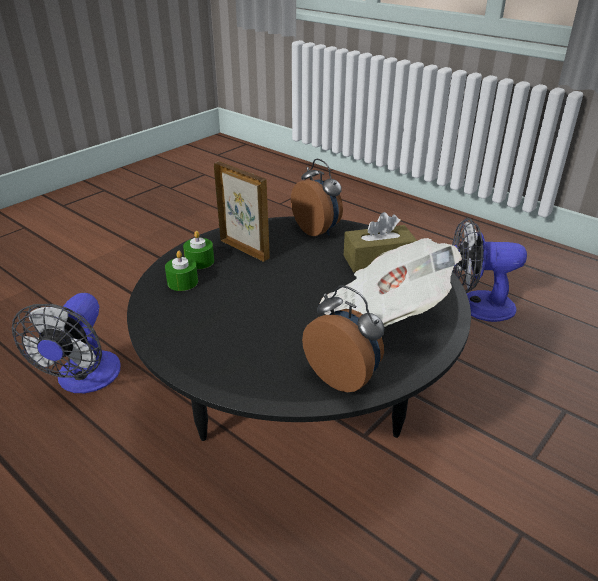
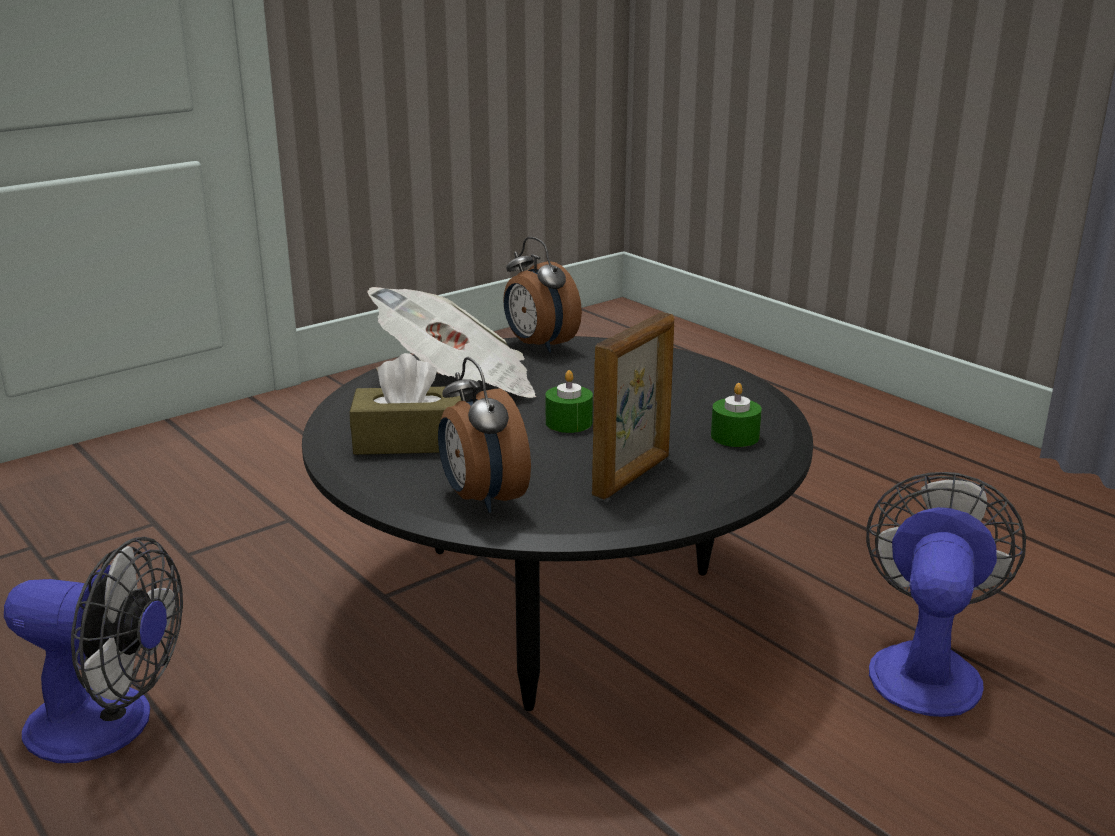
camera: 170 degrees left, 10 degrees down
(199, 261) = (713, 463): green candle -> green candle (569, 422)
(245, 249) = (633, 476): picture frame -> picture frame turned 105 degrees counterclockwise

